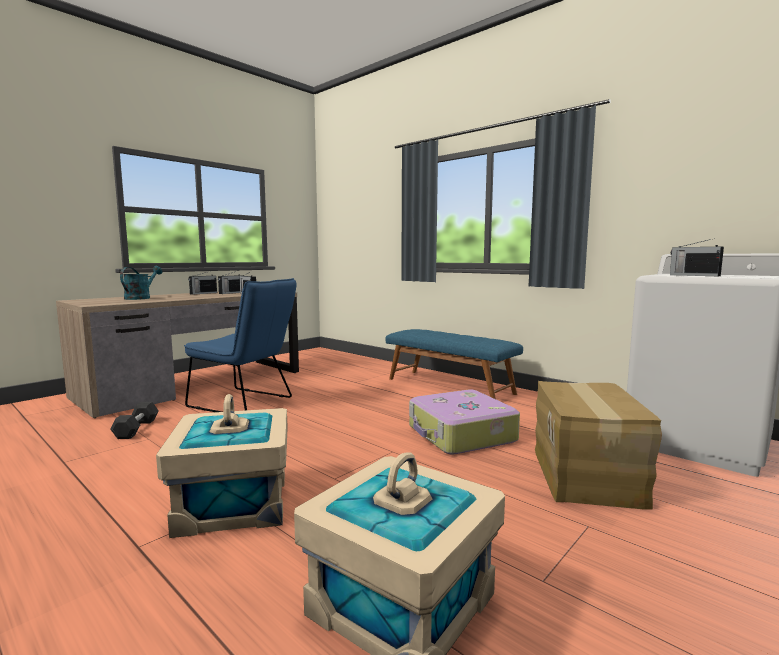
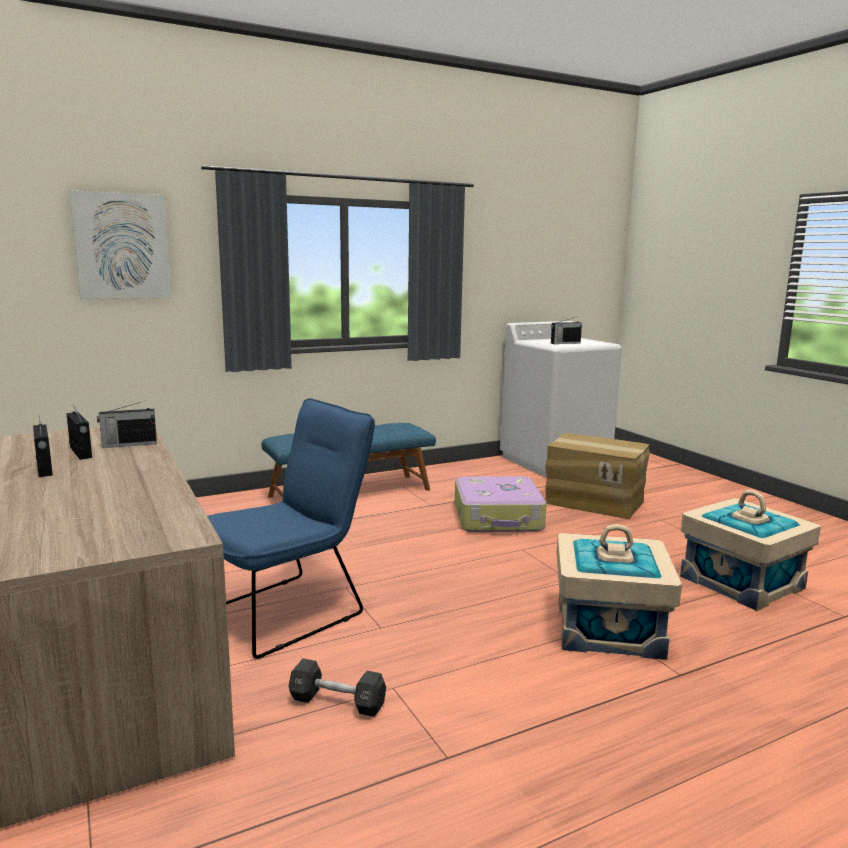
camera: 70 degrees left, 5 degrees up
(141, 298) = (72, 509): turquoise watering can -> none
(368, 203) = (122, 246): none -> picture

